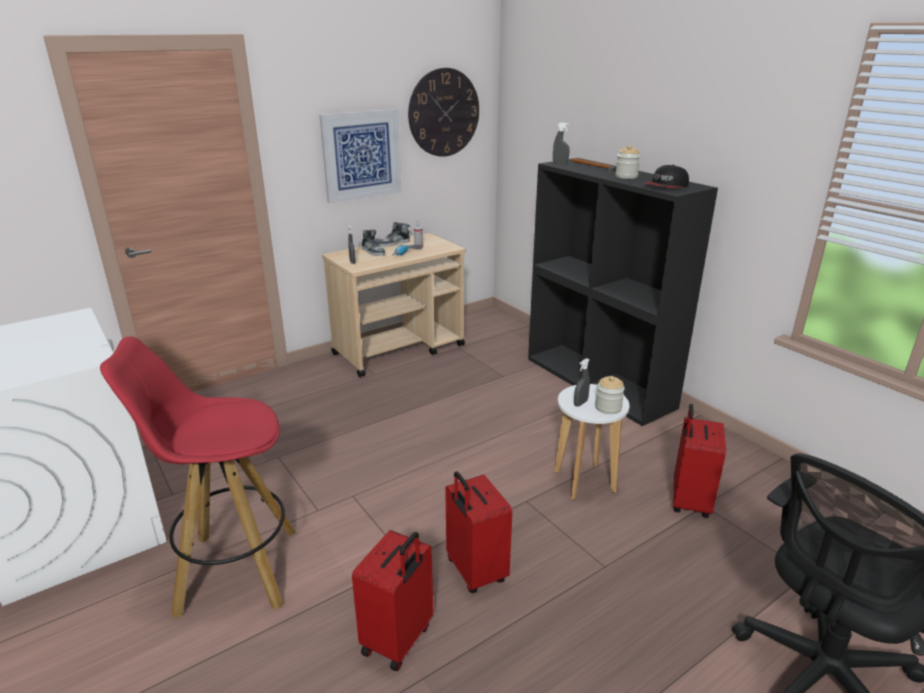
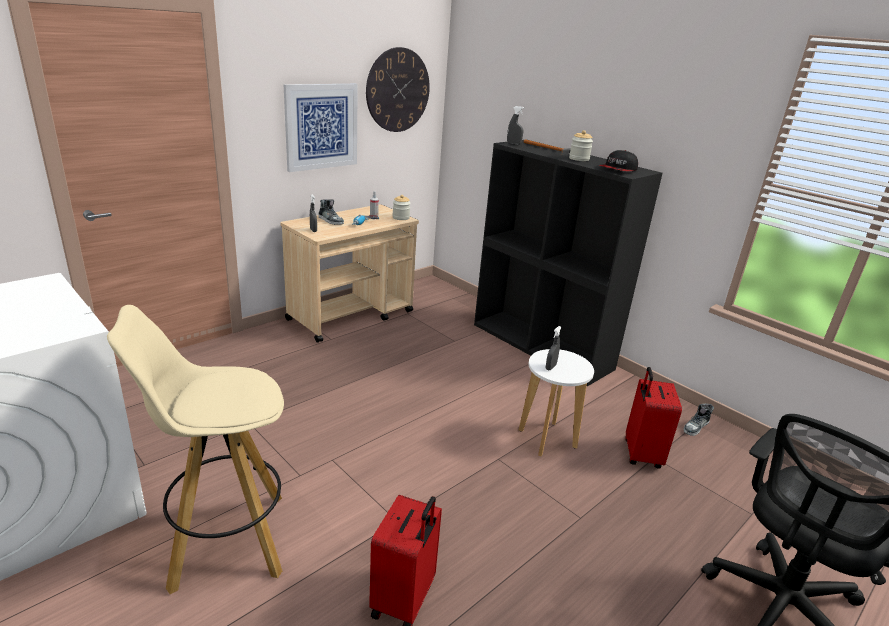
camera: 10 degrees left, 0 degrees up
(235, 571) = (226, 541): red stool -> beige stool
(394, 243) = (349, 213): shoe -> shoe (696, 427)
(474, 572) = (464, 529): red suitcase -> none
(608, 407) = (576, 371): jar -> jar (401, 218)

